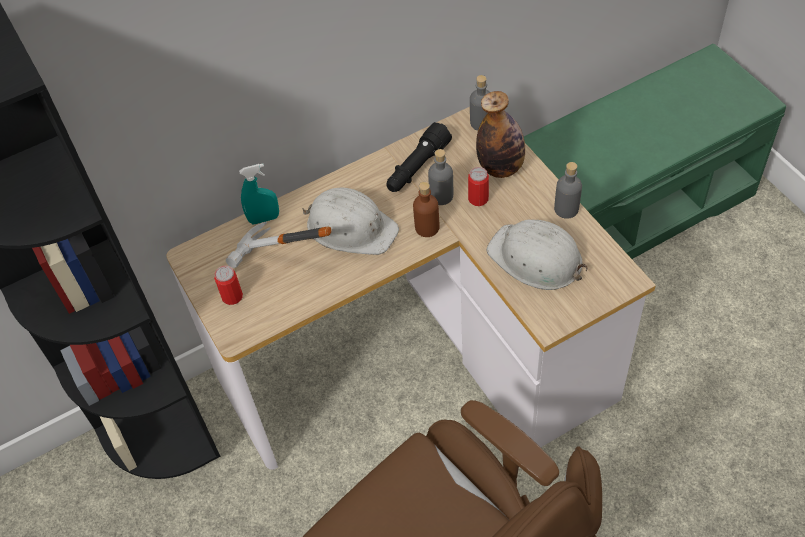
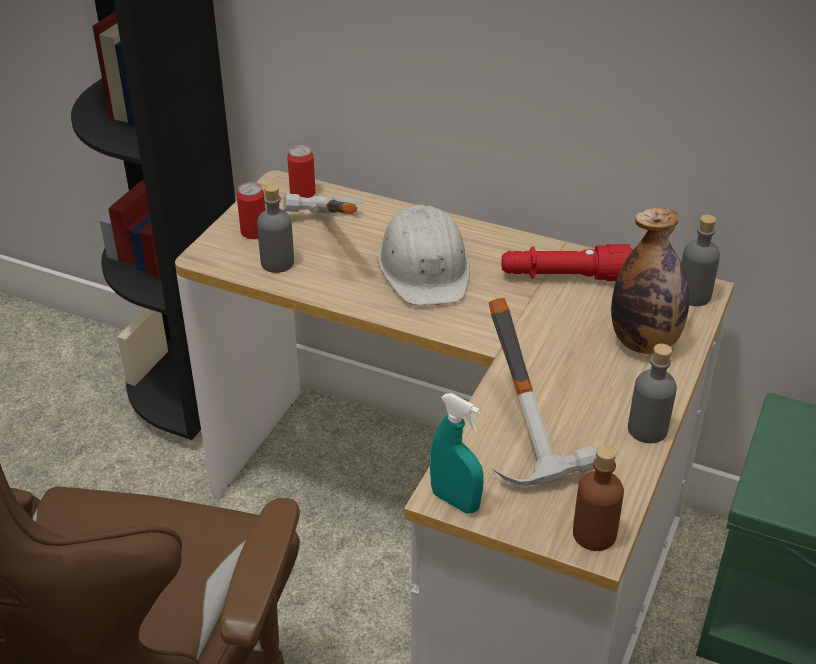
camera: 50 degrees right, 15 degrees down
(264, 219) = (374, 207): turquoise spray bottle -> turquoise spray bottle (455, 501)
(417, 167) = (564, 277): black flashlight -> red flashlight
(427, 227) = (485, 323): brown bottle -> brown bottle (594, 534)
(441, 196) = (544, 314): grey bottle -> grey bottle (277, 263)
(478, 199) = (574, 345): can -> can (302, 193)
(536, 259) = (536, 437): white hard hat -> hammer

